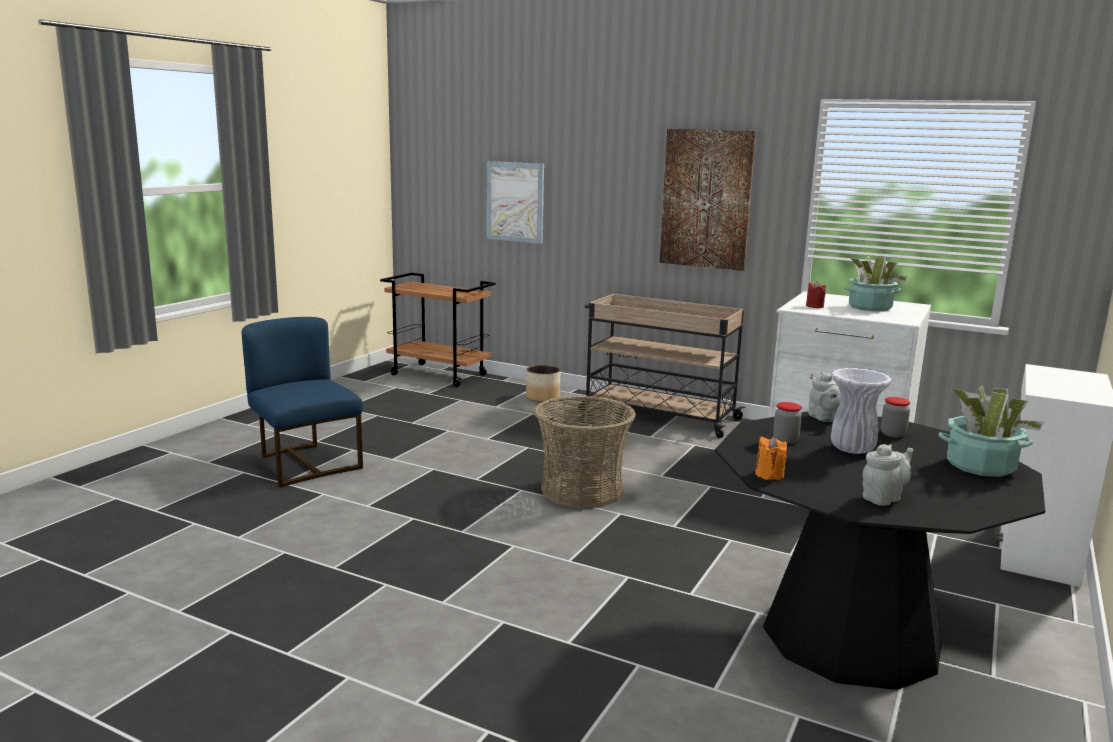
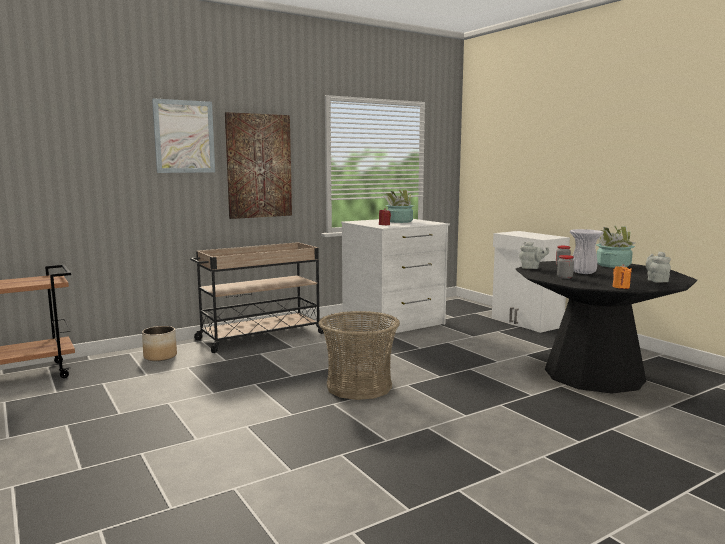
camera: 60 degrees left, 5 degrees down
(305, 464) = (138, 485): blue chair -> none
(515, 202) = (76, 181): picture -> picture (184, 136)

